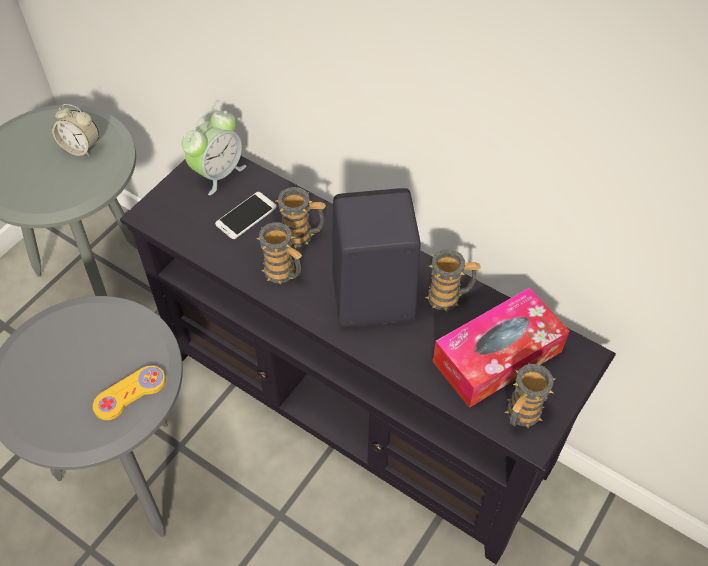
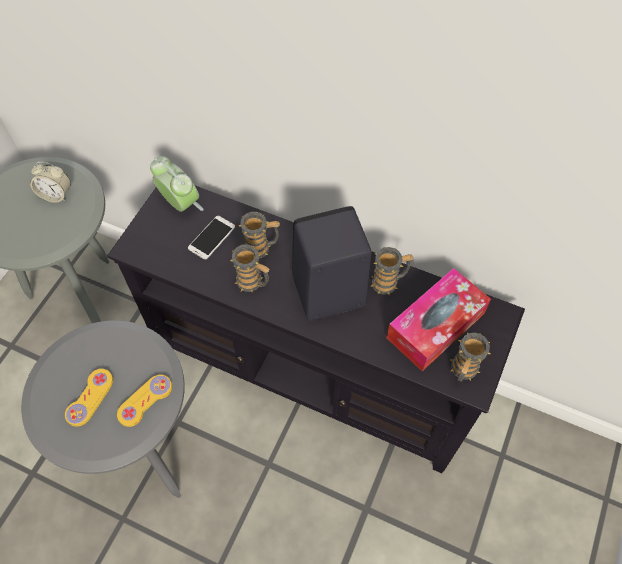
camera: 10 degrees left, 5 degrees up
(67, 380) = (90, 398): none -> yellow game controller
(218, 173) = (180, 204): alarm clock -> alarm clock turned 75 degrees counterclockwise

